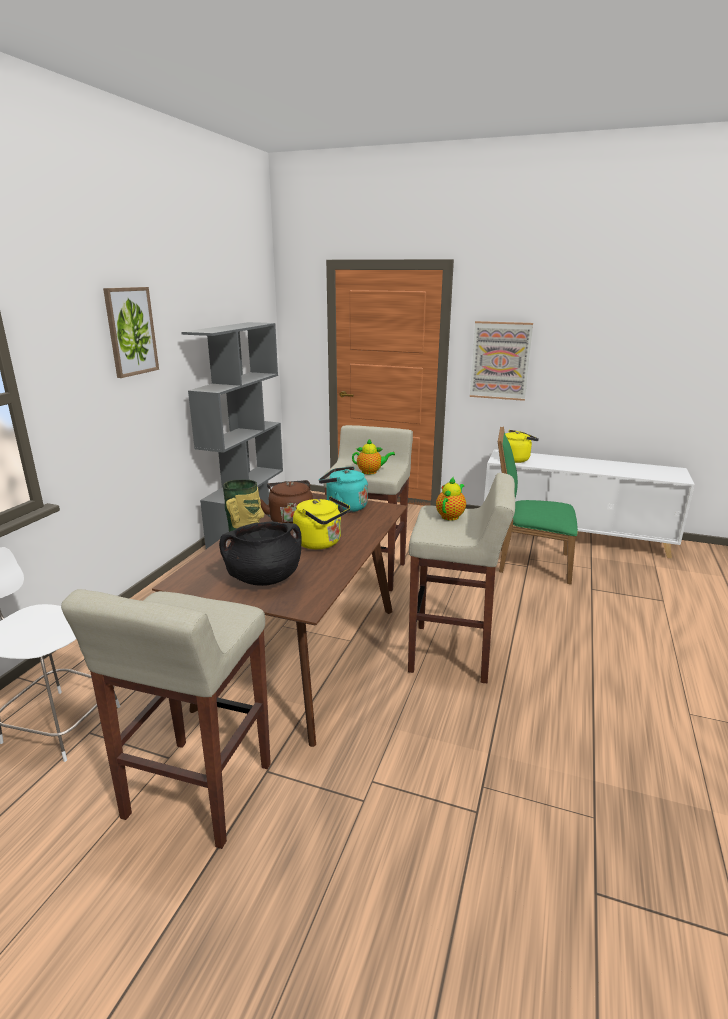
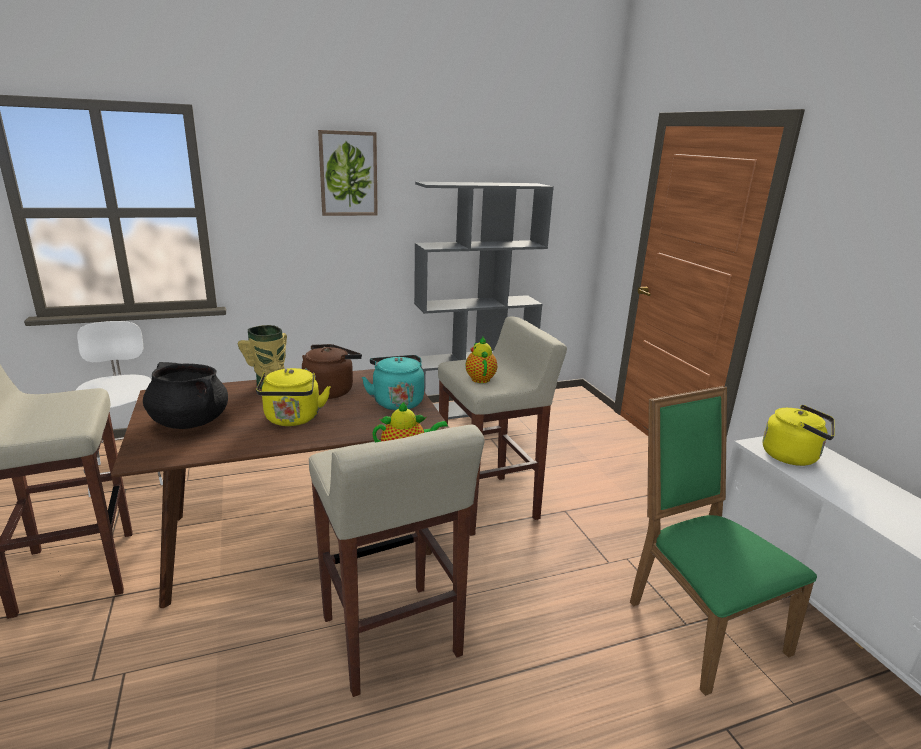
camera: 50 degrees right, 0 degrees up
(371, 472) = (480, 378): teapot -> teapot turned 150 degrees counterclockwise
(500, 361) = (838, 287): picture -> none

